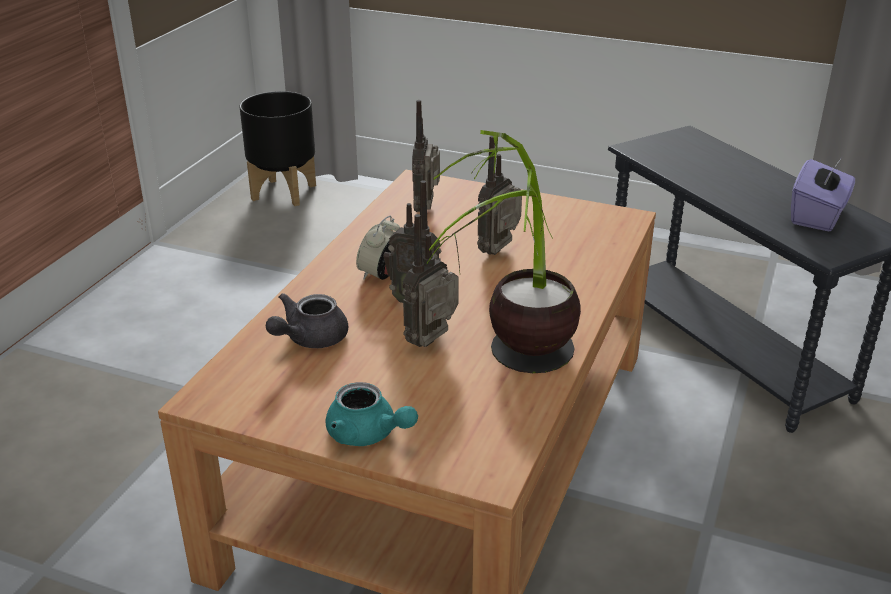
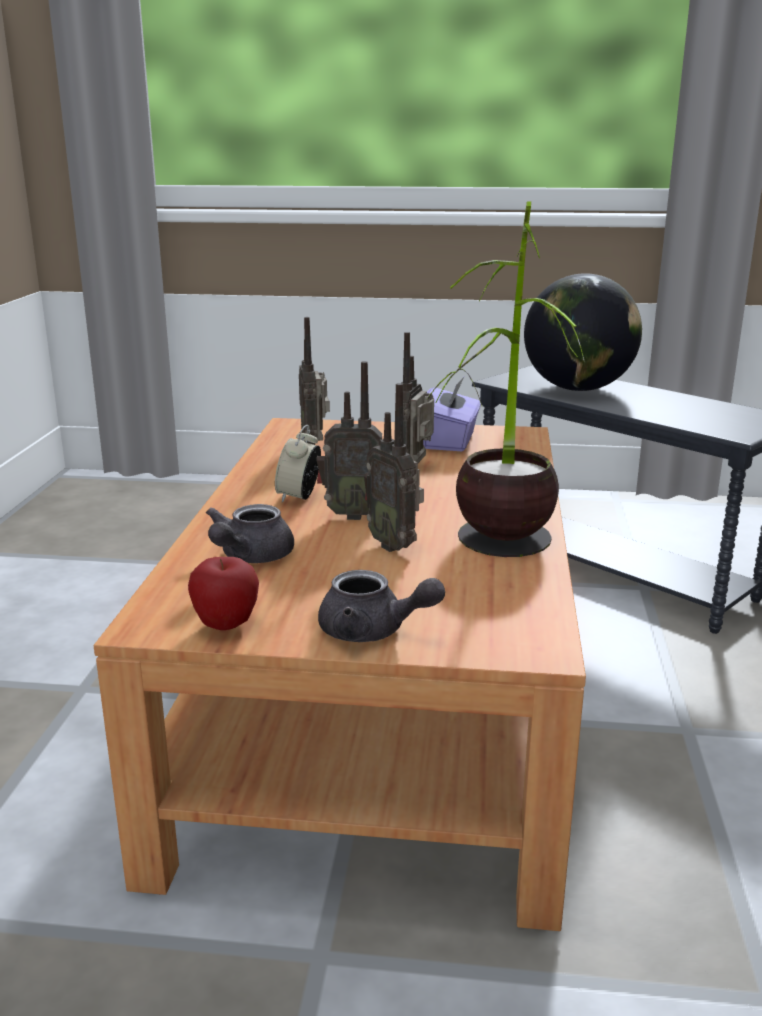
camera: 15 degrees left, 10 degrees down
(260, 408) = (226, 625): none -> apple
(284, 192) = (99, 494): black planter -> none
(368, 434) = (373, 631): turquoise teapot -> grey teapot
(433, 343) = (394, 545): radio -> radio turned 60 degrees counterclockwise
(706, 168) = (577, 389): none -> globe
(818, 216) = (705, 411): purple tissue box -> purple tissue box (450, 441)

